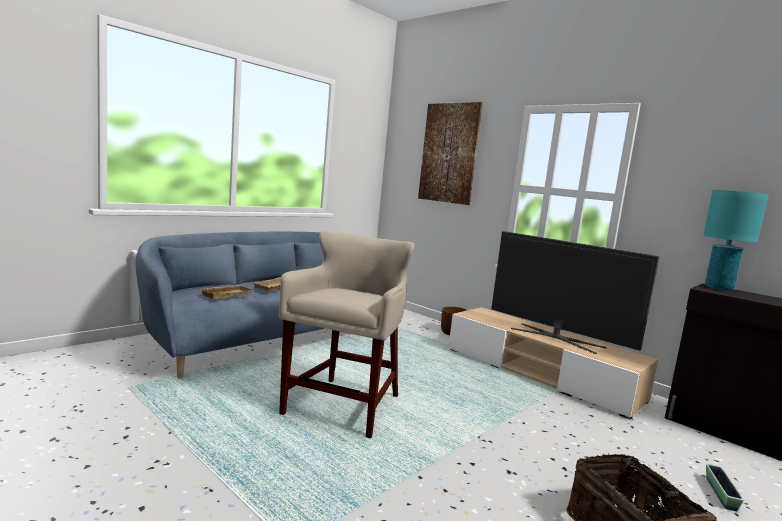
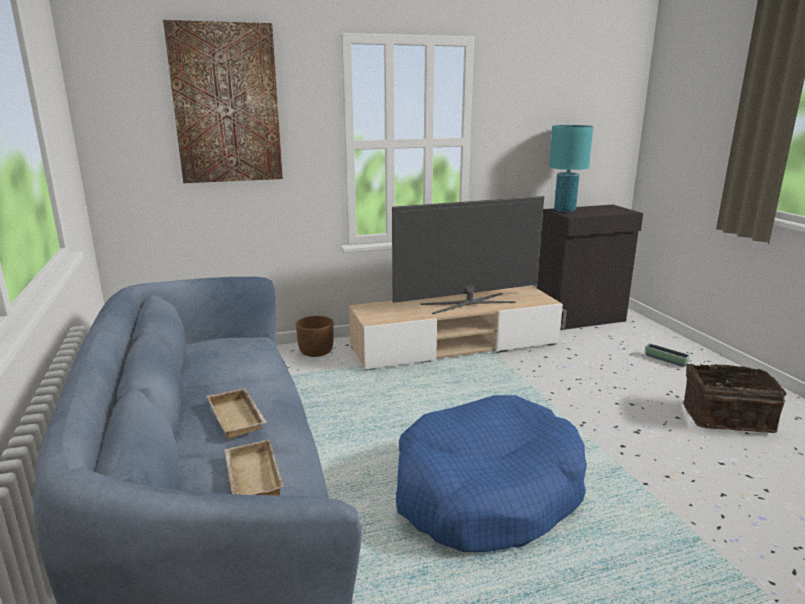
camera: 60 degrees left, 10 degrees up
(344, 406) = (487, 492): beige stool -> blue dog bed

